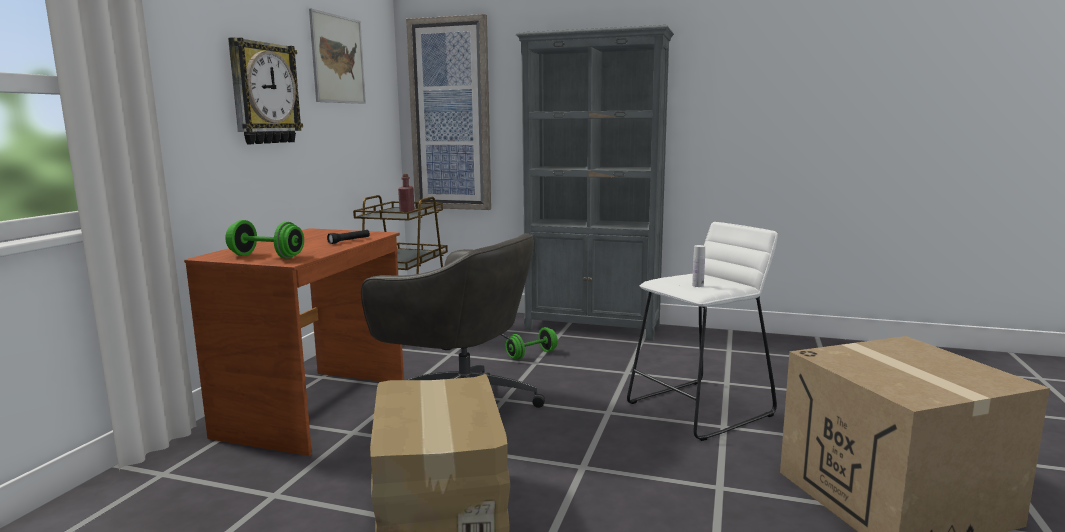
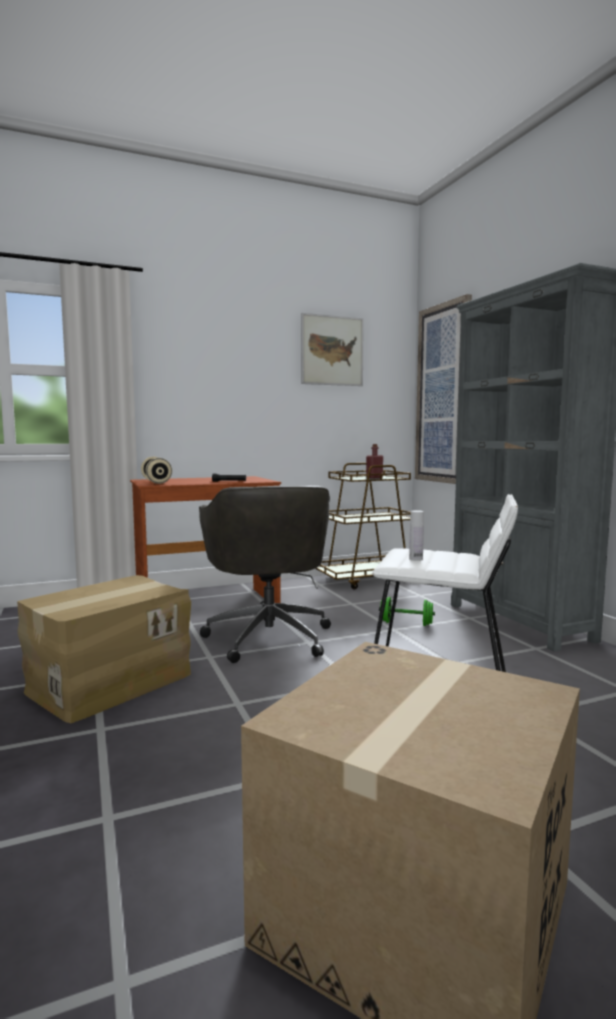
camera: 50 degrees right, 5 degrees down
(264, 93) = (244, 377): wall clock -> none
(266, 256) = (156, 482): green dumbbell -> beige dumbbell

